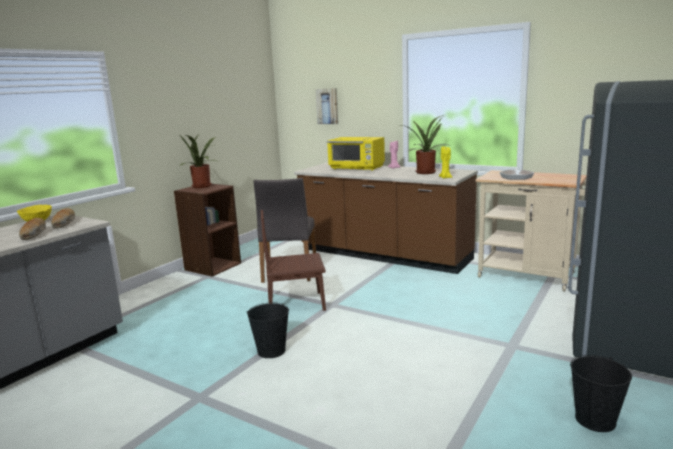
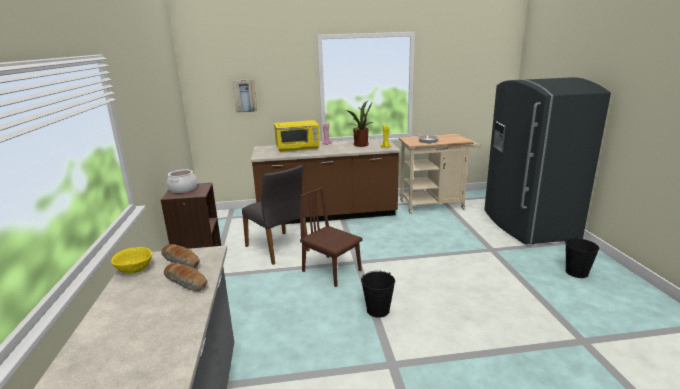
camera: 40 degrees left, 5 degrees up
(203, 186) = (183, 189): potted plant -> cooking pot
(296, 304) = (331, 271): brown chair -> brown chair turned 90 degrees clockwise

